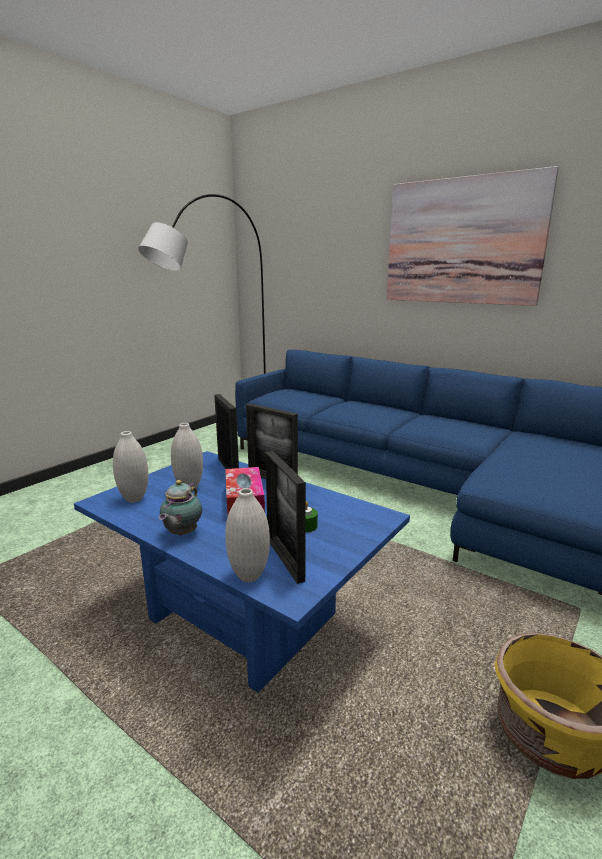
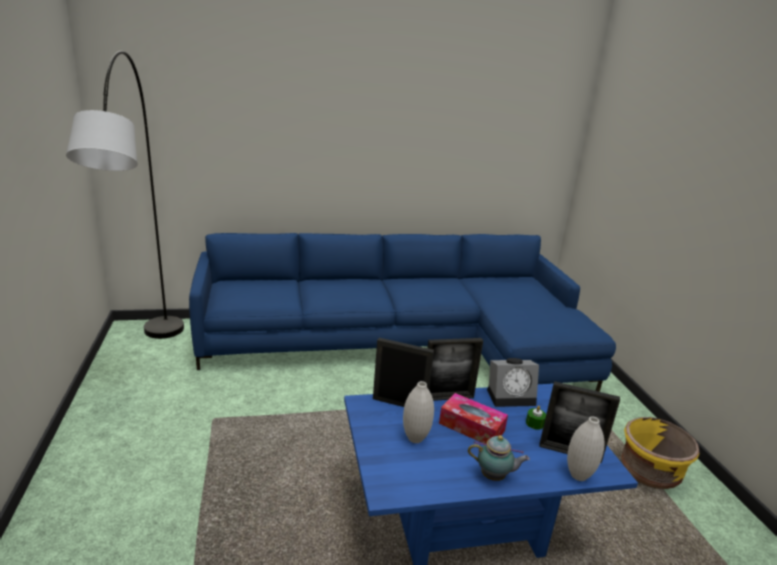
camera: 50 degrees left, 5 degrees up
(134, 499) = (404, 474): white vase -> none
(181, 534) = (494, 477): teapot -> teapot turned 45 degrees counterclockwise
(332, 502) = (511, 396): none -> alarm clock
(462, 242) = (399, 119): picture -> none

